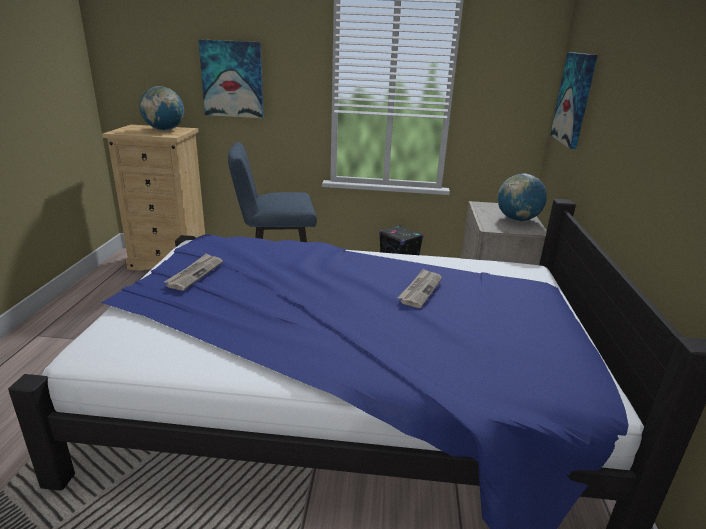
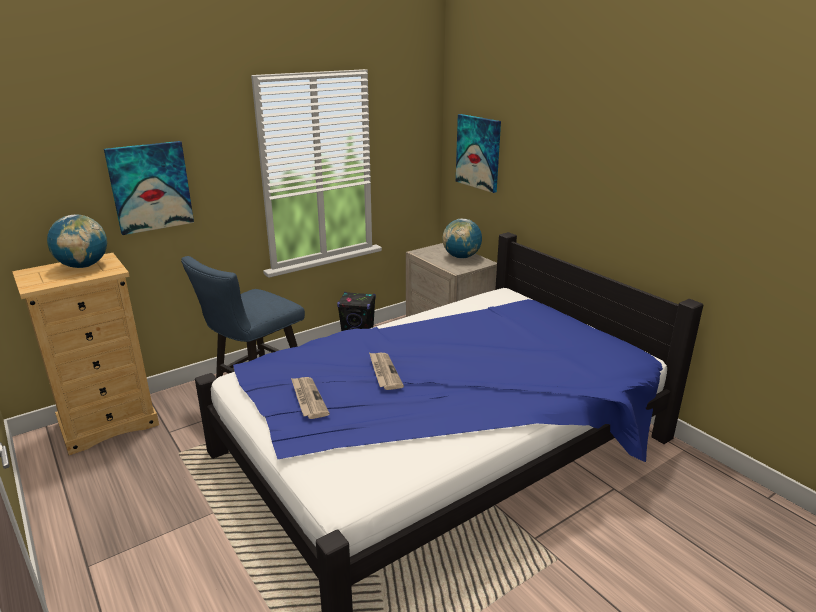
camera: 40 degrees left, 0 degrees up
(420, 290) = (478, 336): newspaper -> newspaper (384, 372)

